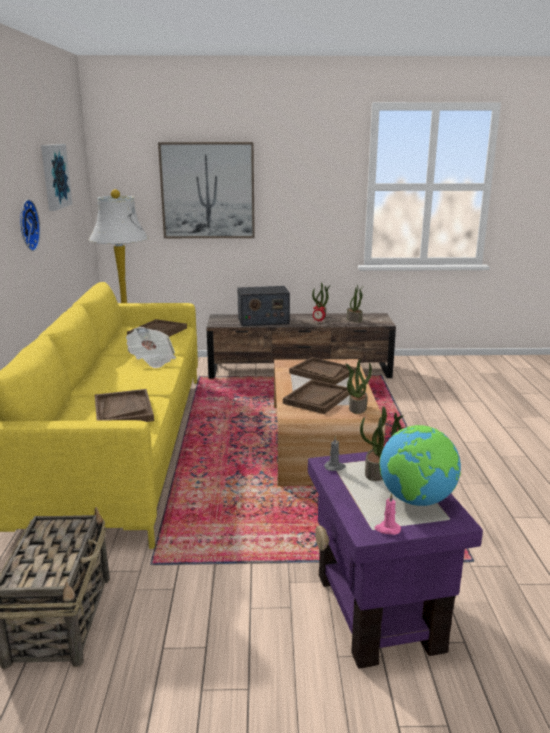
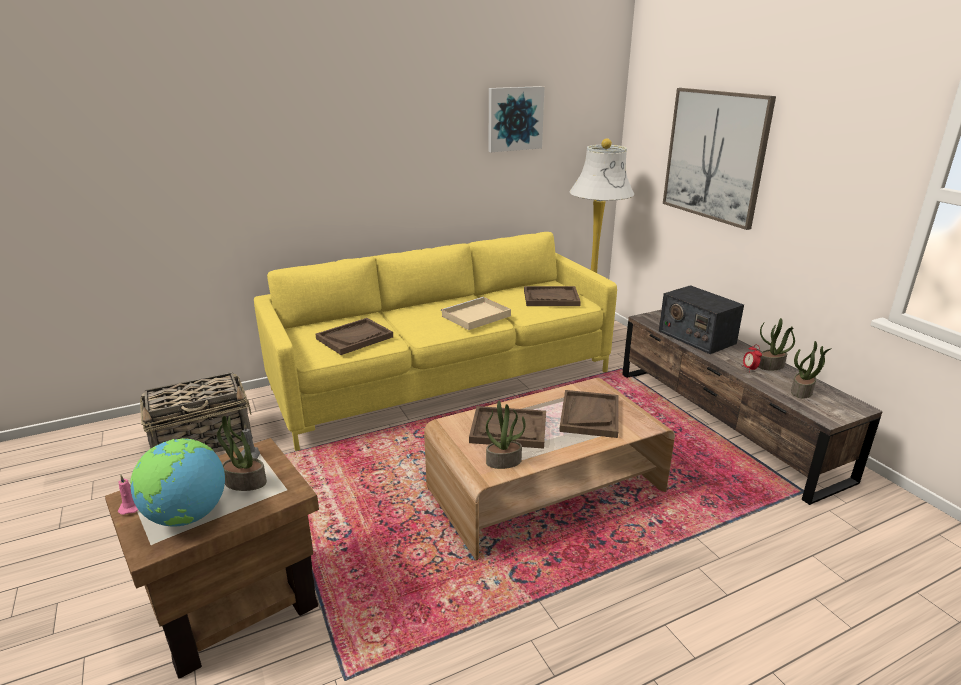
camera: 65 degrees right, 5 degrees up
(26, 225) = (430, 161): wall clock -> none
(152, 360) = (475, 316): newspaper -> beige tray
(376, 611) = (236, 609): purple side table -> brown side table

